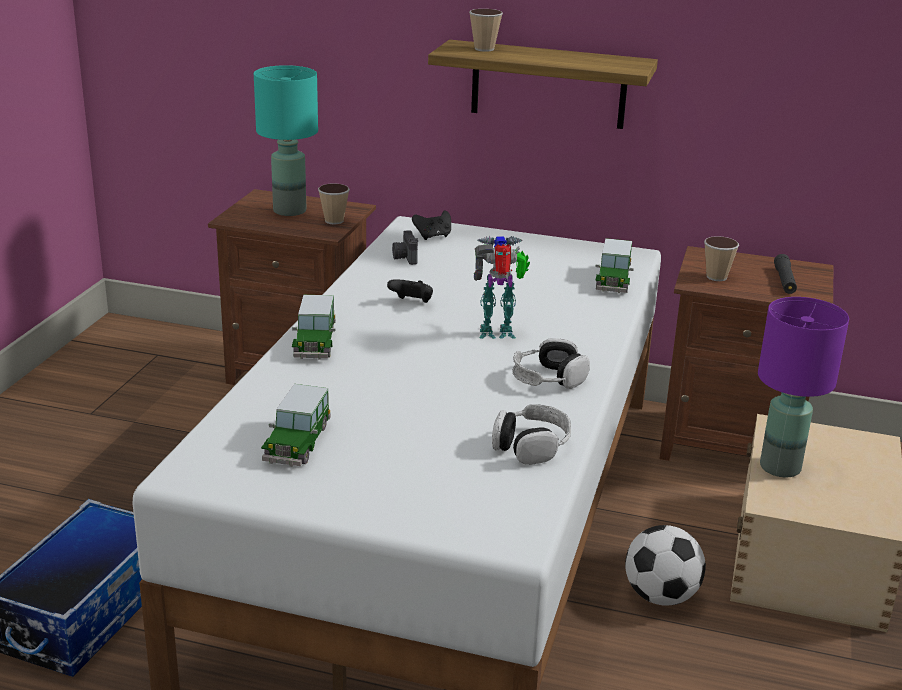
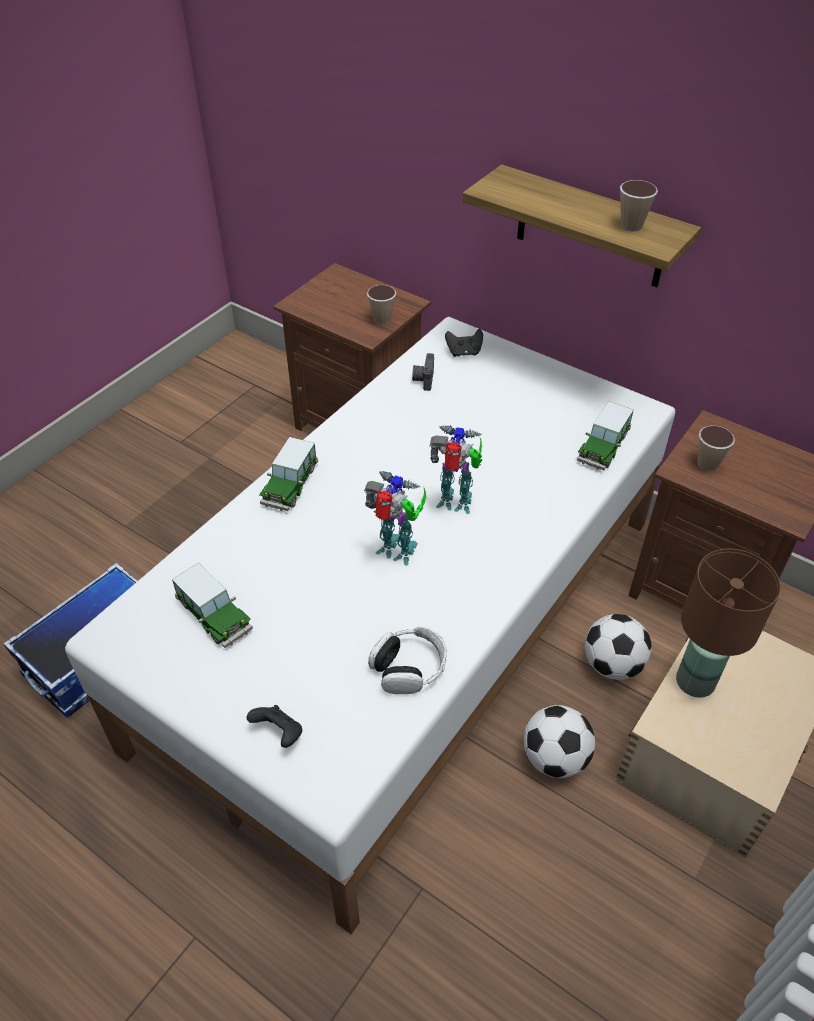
camera: 20 degrees right, 20 degrees up
(289, 210) = (350, 298): turquoise table lamp -> none
(297, 443) = (214, 616): toy car -> toy car turned 75 degrees counterclockwise
(411, 303) = (399, 445): black game controller -> black game controller (279, 733)
(462, 373) = (397, 553): none -> toy robot
(484, 49) = (525, 188): cup -> cup (631, 226)
(548, 378) = (471, 577): headphones -> none
(675, 513) = (612, 665): none -> football
(780, 468) = (695, 682): purple table lamp -> brown table lamp
(784, 281) = (776, 483): black flashlight -> none

